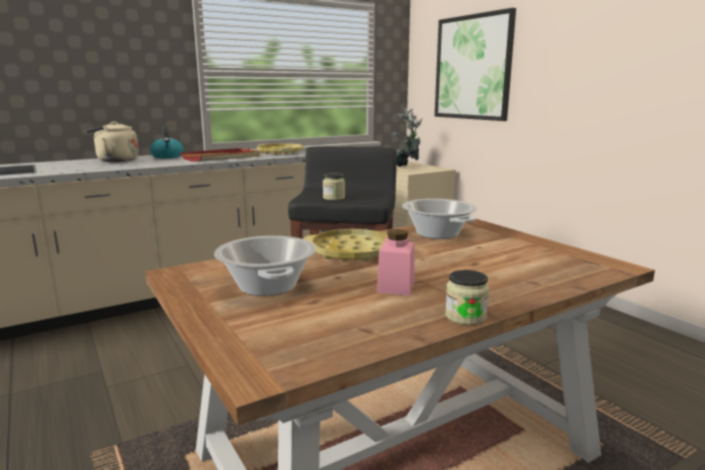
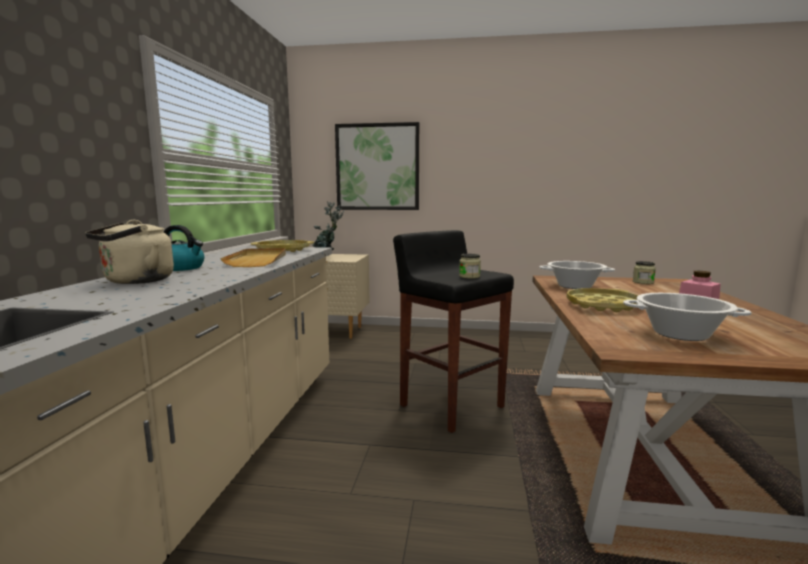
camera: 50 degrees left, 5 degrees down
(222, 157) = (258, 260): red tray -> beige tray
(465, 316) = (763, 313): jar -> jar (643, 282)

